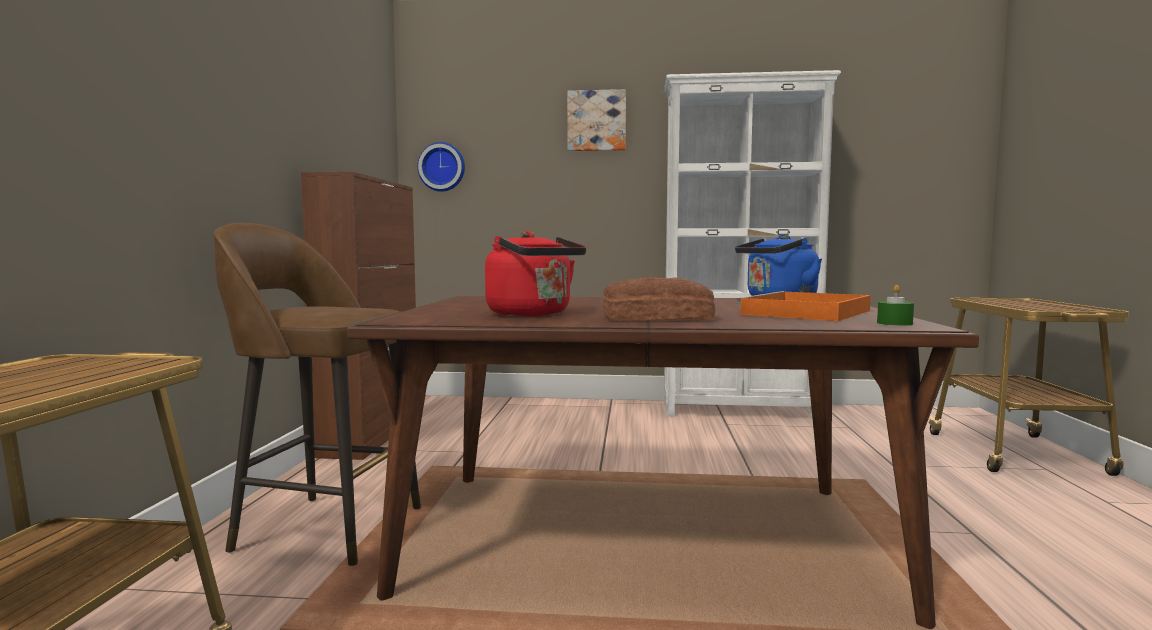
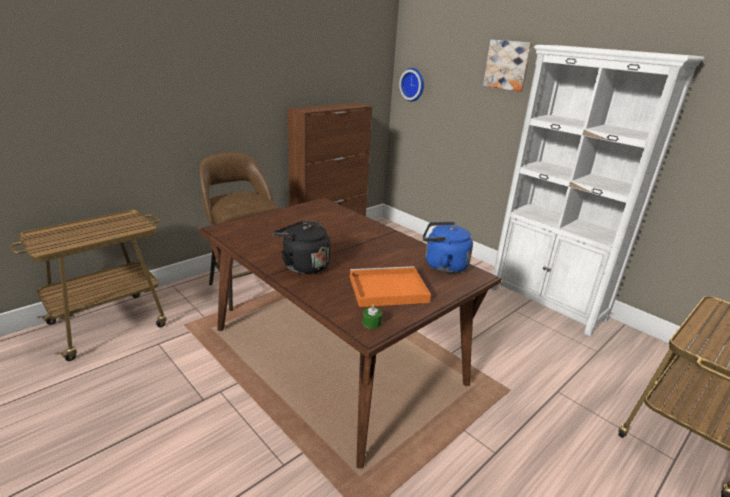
camera: 40 degrees right, 20 degrees up
(533, 314) = (275, 240): red kettle -> none
(655, 318) = (303, 265): bread -> black kettle

